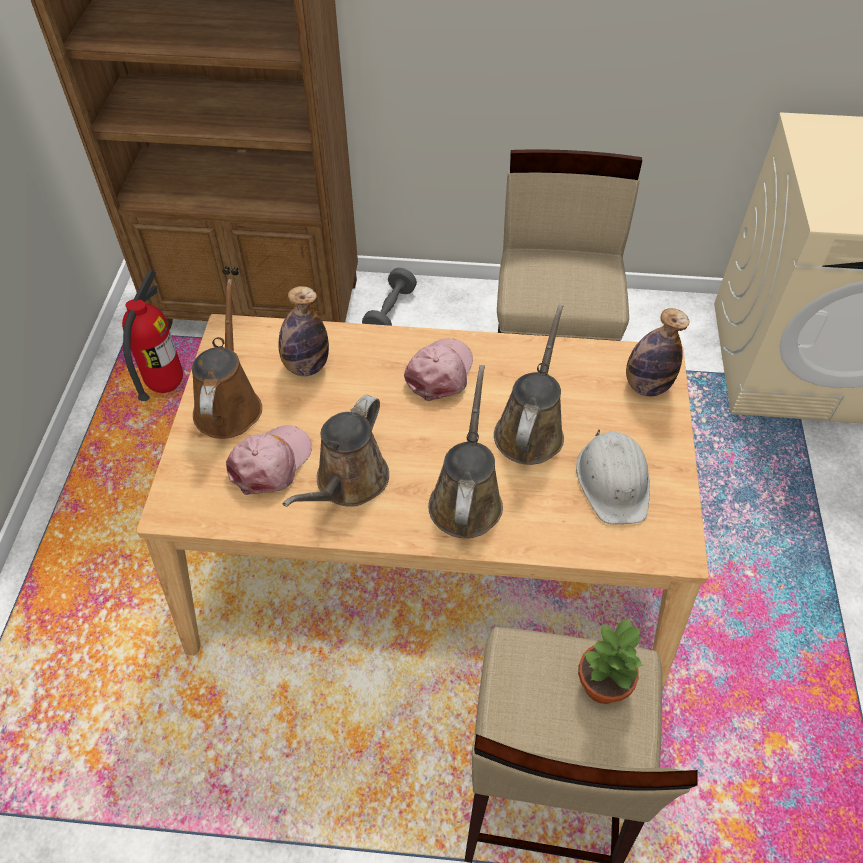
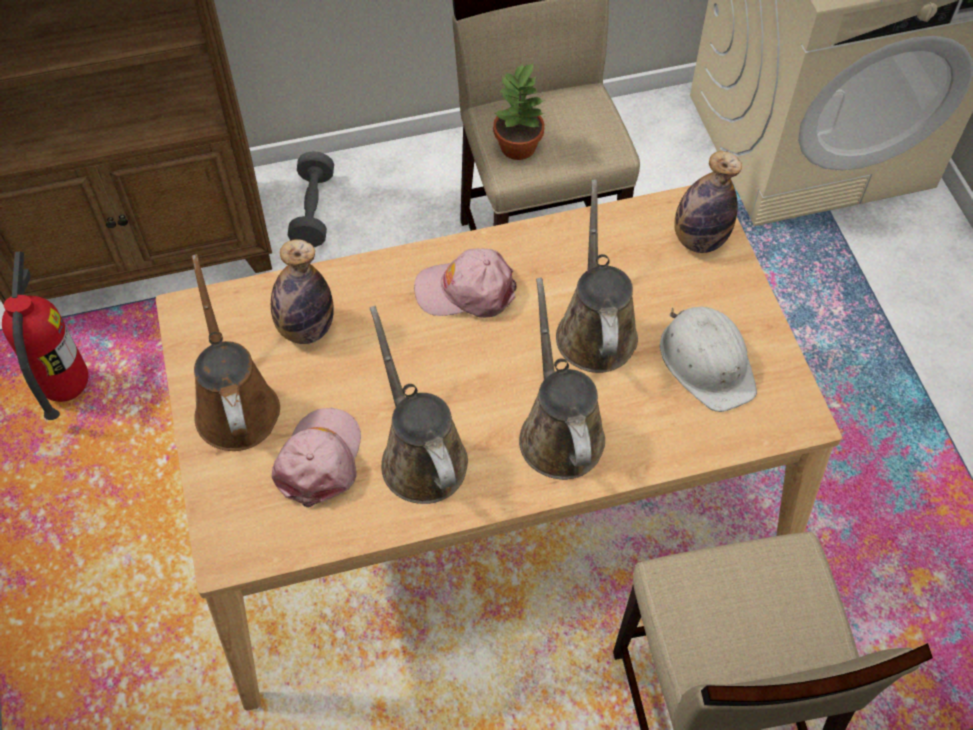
camera: 20 degrees left, 5 degrees up
(348, 483) = (420, 455): brown watering can -> brown watering can turned 150 degrees clockwise
(440, 372) = (466, 290): pink cap -> pink cap turned 90 degrees counterclockwise
(604, 685) = (776, 586): potted plant -> potted plant (519, 147)

